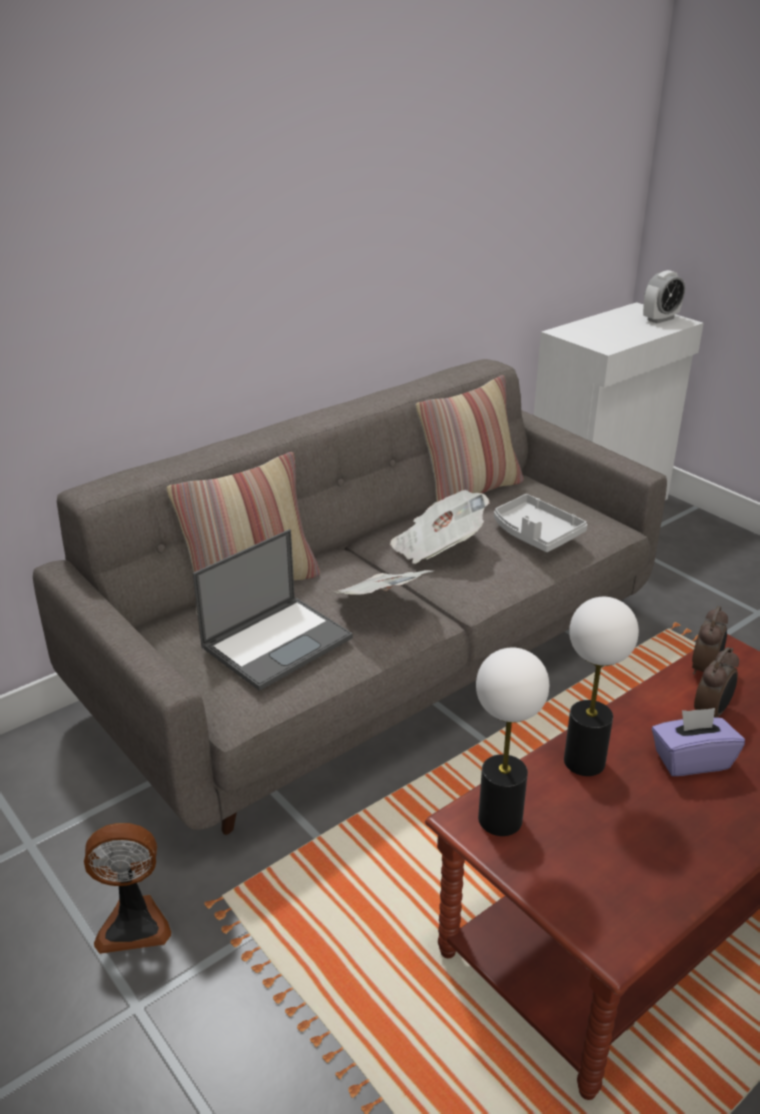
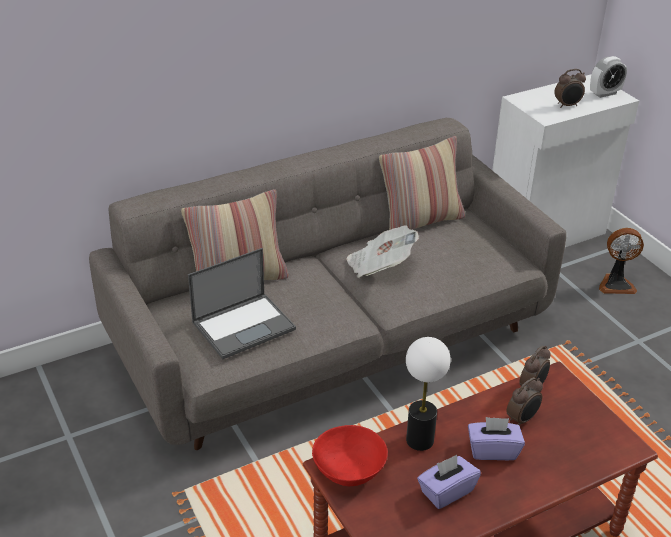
camera: 10 degrees right, 5 degrees up
(134, 923) = (125, 498): fan -> fan (616, 284)
(383, 604) = (325, 306): newspaper -> none
(500, 819) = (350, 469): table lamp -> red bowl
(535, 534) = (455, 264): grey tray -> none
(623, 333) = (567, 105): none -> alarm clock
(653, 829) = (446, 491): none -> purple tissue box

